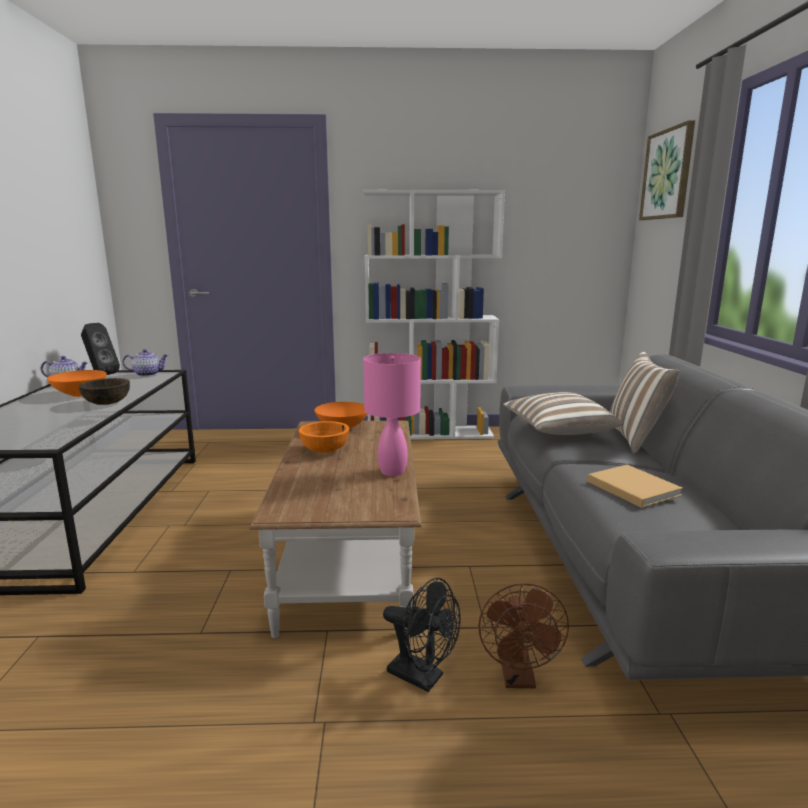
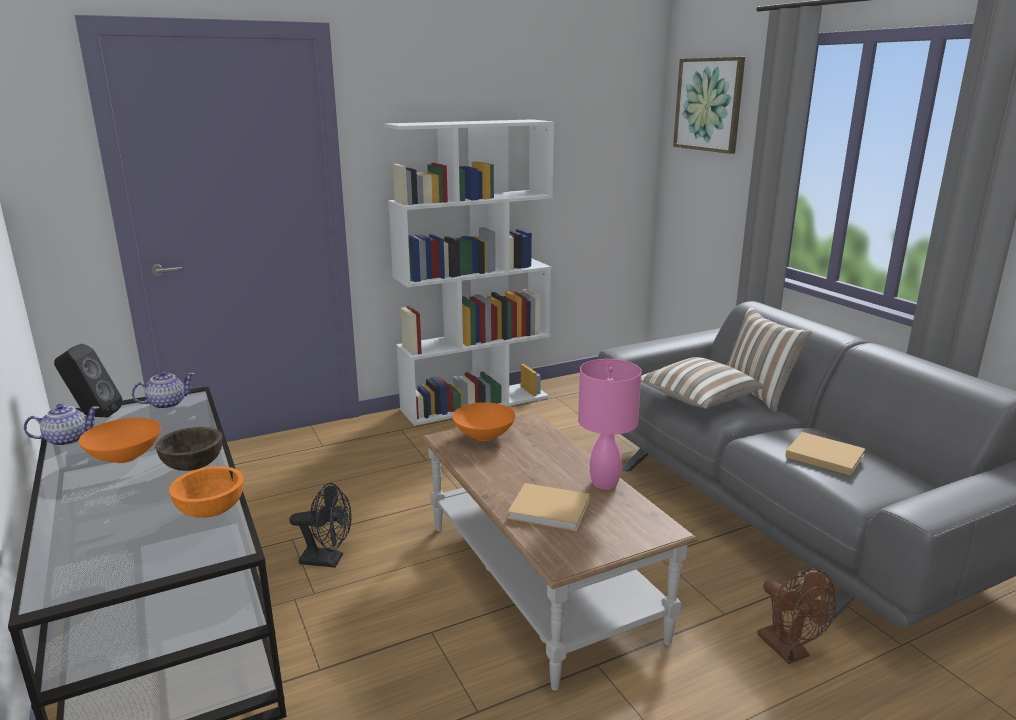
camera: 25 degrees left, 5 degrees up
(323, 479) = (551, 510): none -> beige book
(324, 450) = (504, 471): orange bowl -> orange bowl (211, 510)
(423, 677) = (719, 679): black fan -> black fan (328, 560)

